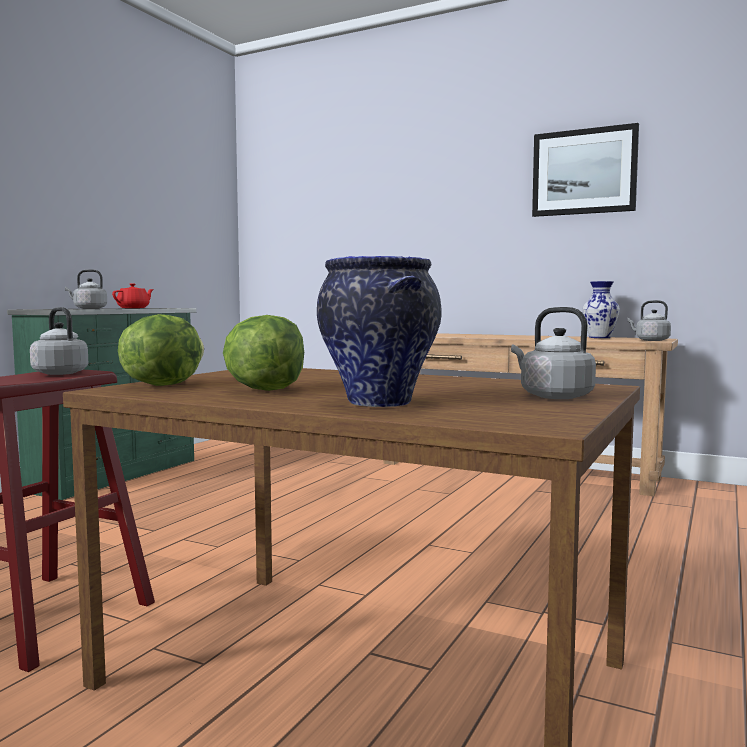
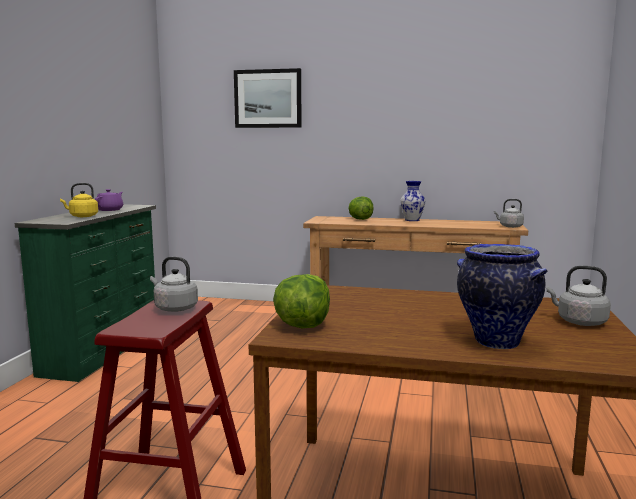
camera: 15 degrees left, 5 degrees up
(88, 308) = (82, 216): grey kettle -> yellow kettle
(134, 308) = (110, 210): red teapot -> purple teapot
(265, 390) = (389, 327): lettuce -> lettuce (360, 219)
(584, 172) = (455, 99): picture -> picture (268, 98)
(599, 337) = (469, 222): vase -> vase (411, 220)

